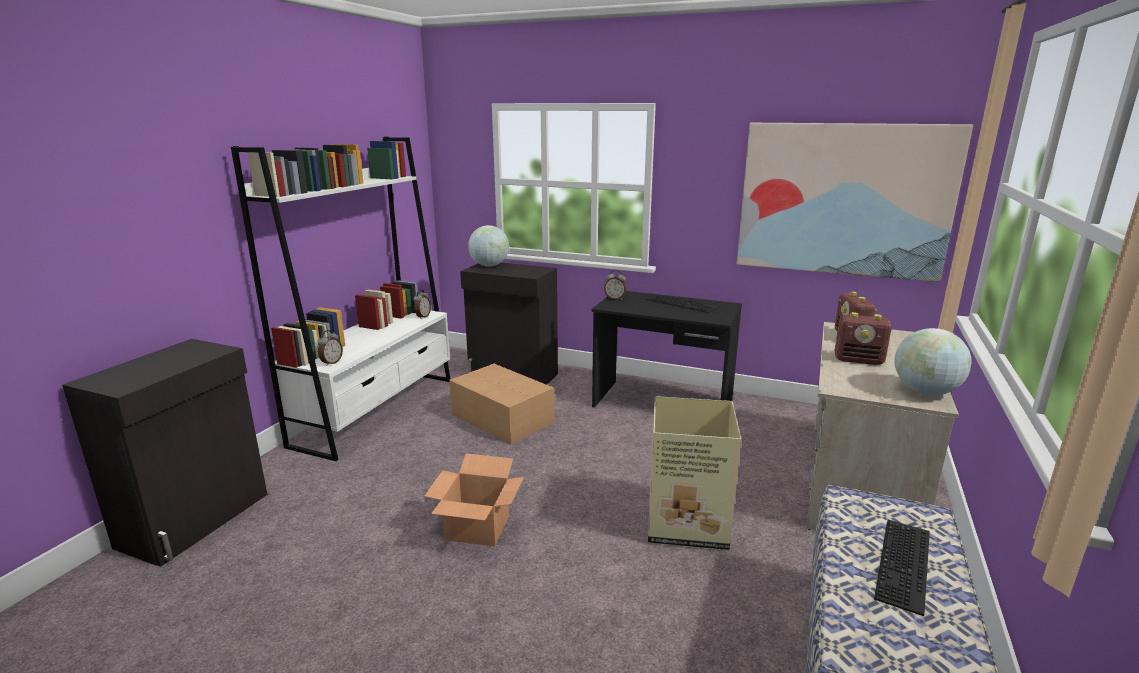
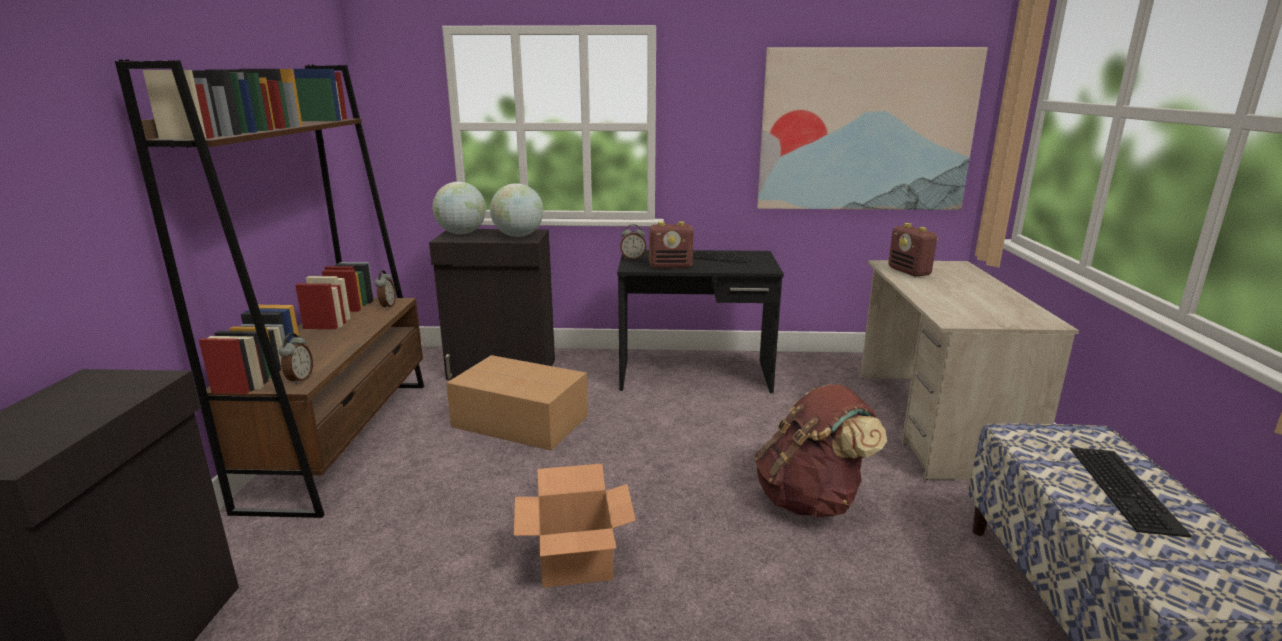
camera: 20 degrees left, 0 degrees up
(377, 410) = (343, 439): white bookcase -> brown bookcase
(688, 523) = (811, 500): cardboard box -> brown backpack
(859, 360) = (941, 292): radio -> radio (671, 266)
(925, 392) = (1029, 313): globe -> globe (518, 236)

